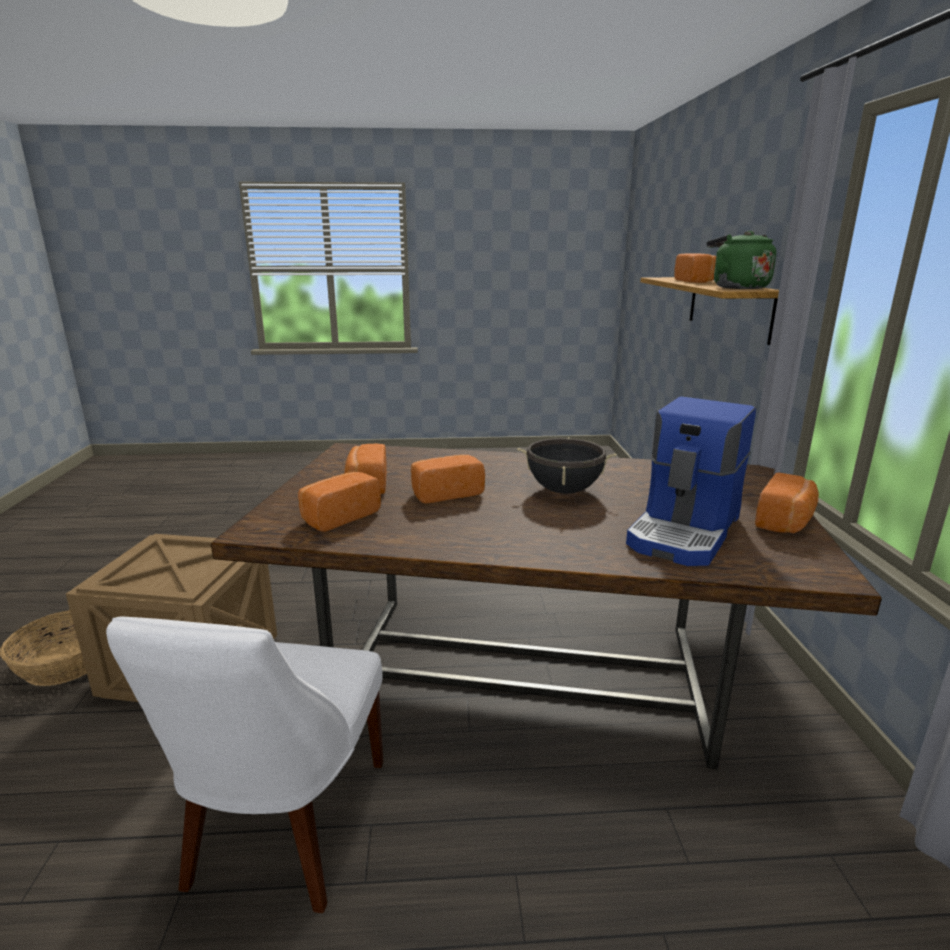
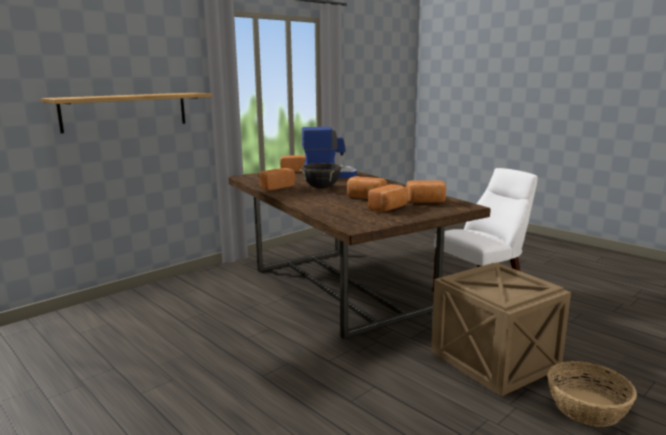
camera: 130 degrees left, 5 degrees down
(696, 281) = (119, 95): bread -> bread (276, 187)
(736, 287) = (179, 93): green kettle -> none

